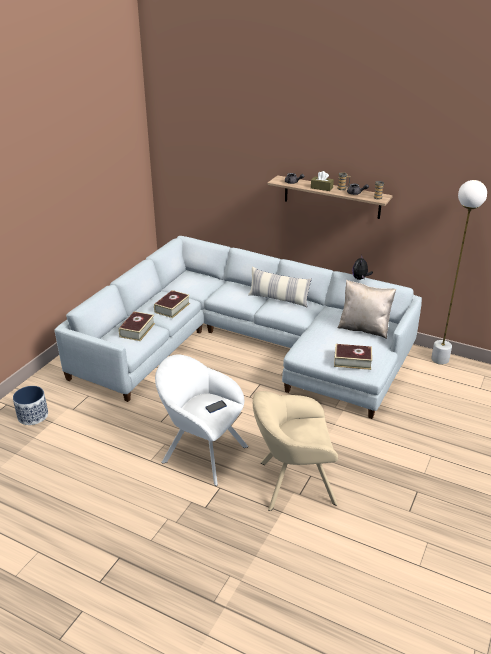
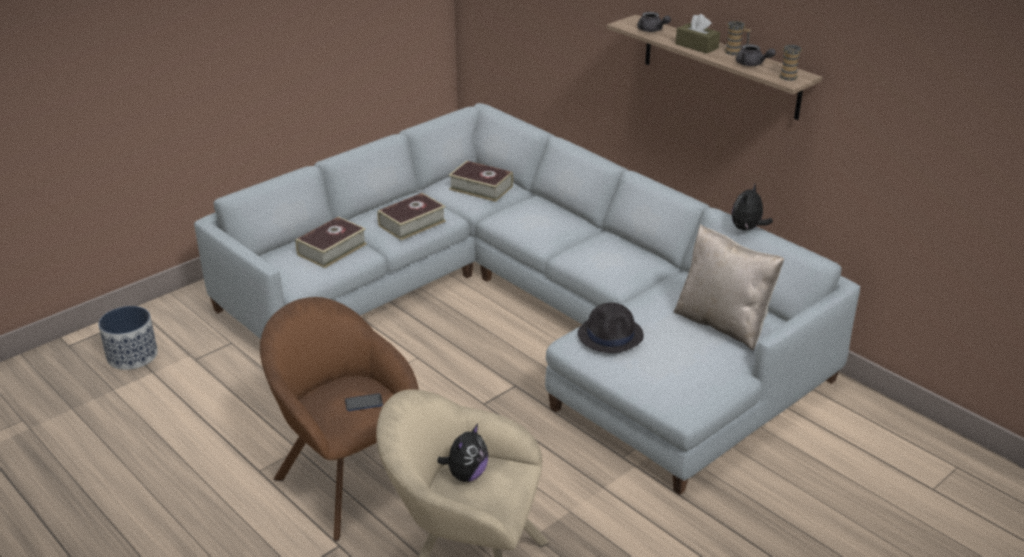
camera: 20 degrees right, 0 degrees up
(201, 452) = (346, 478): white armchair -> brown armchair
(278, 299) = (602, 242): pillow -> none
(293, 430) = (466, 475): none -> plush toy
(314, 345) = (611, 335): none -> black hat
(352, 361) = (662, 377): book -> book (481, 188)
(440, 359) = (882, 415): white floor lamp -> none

